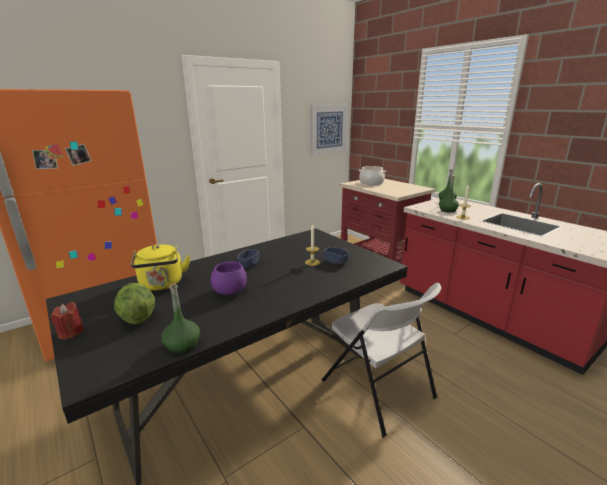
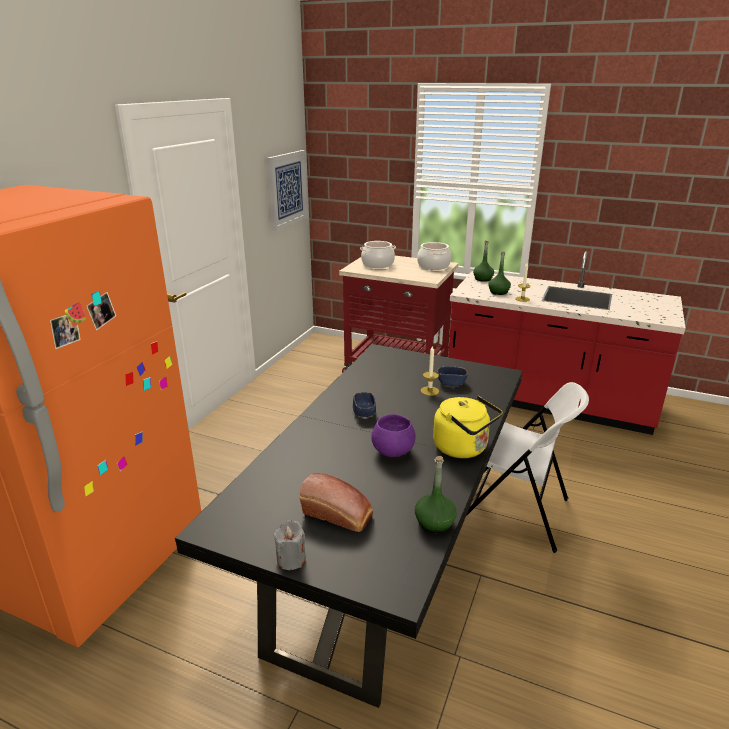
camera: 30 degrees left, 5 degrees up
(70, 332) = (291, 559): red candle -> grey candle
(137, 317) = (339, 515): lettuce -> bread
(162, 284) = (302, 469): yellow kettle -> yellow kettle (463, 448)
(411, 188) = (433, 266): none -> cooking pot

